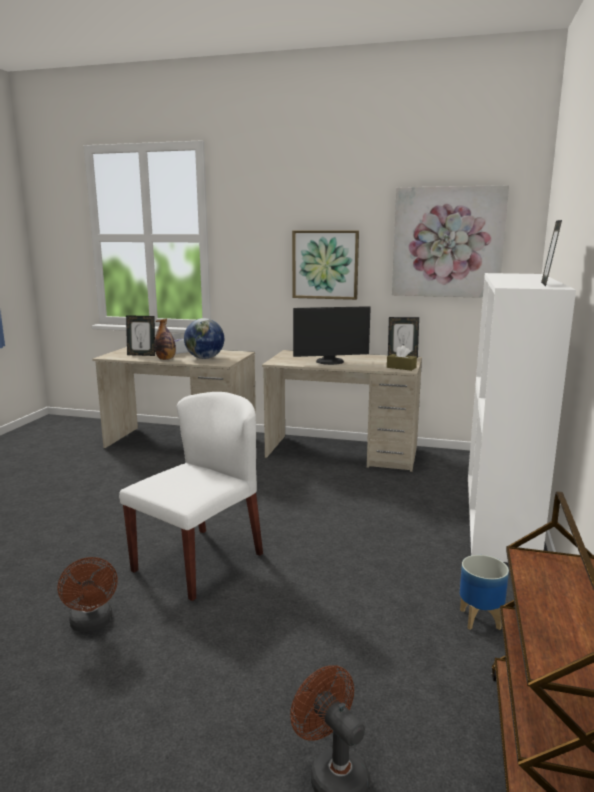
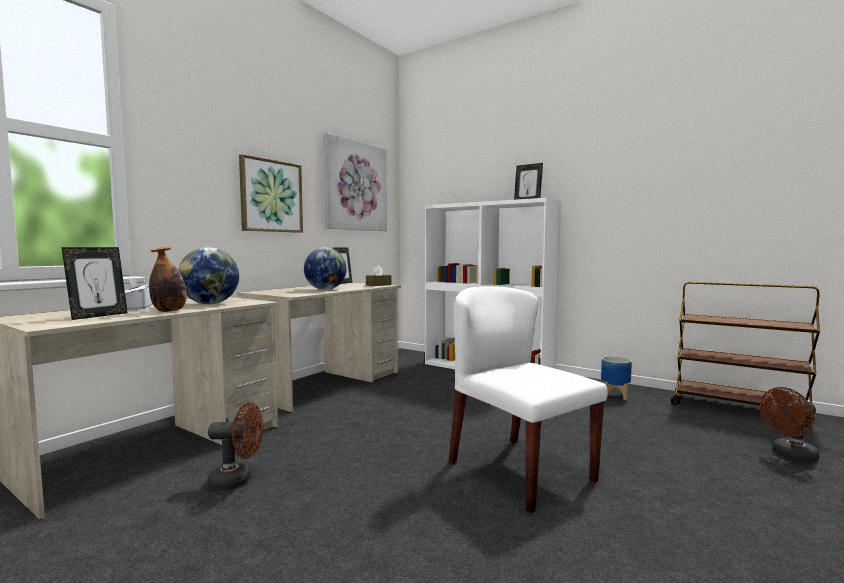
camera: 70 degrees left, 10 degrees down
(92, 624) = (651, 545): brown fan -> brown fan (237, 480)
(330, 362) = (325, 289): monitor -> globe

